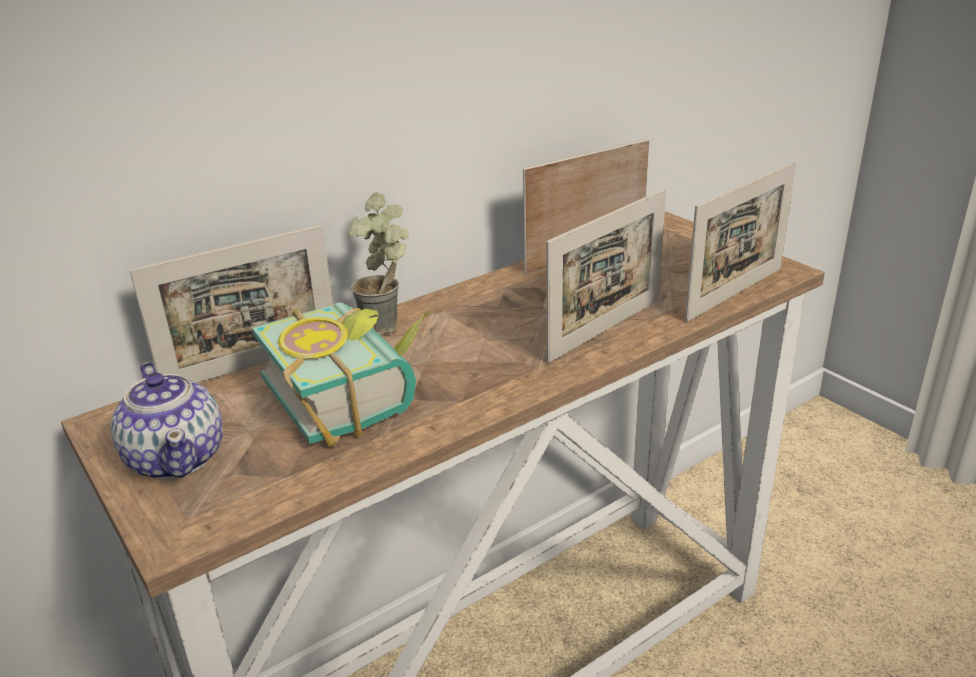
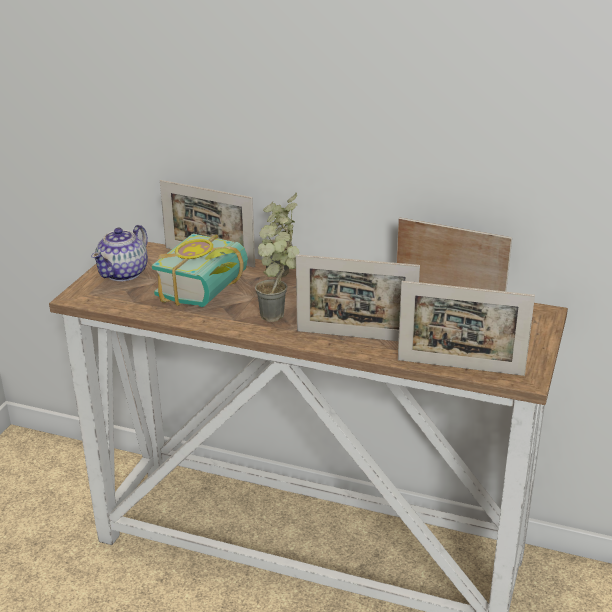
camera: 55 degrees right, 0 degrees up
(494, 363) = (279, 316): none -> potted plant

